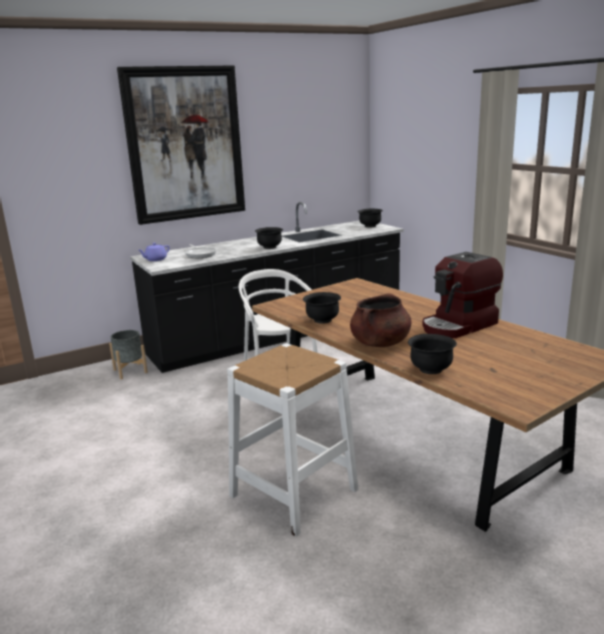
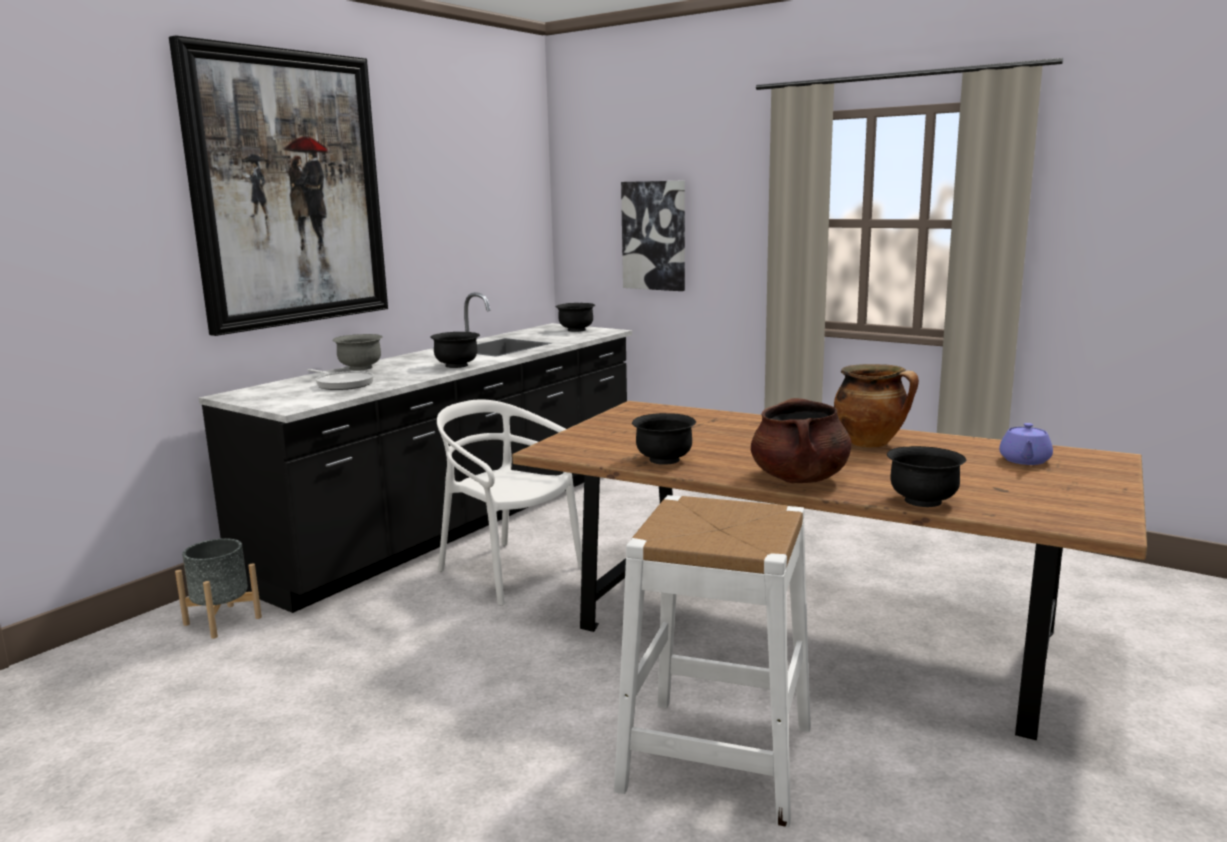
camera: 25 degrees left, 5 degrees down
(155, 259) = (263, 398): purple teapot -> purple teapot (1024, 461)
(221, 244) = (360, 368): none -> grey bowl
(420, 168) = (654, 235): none -> picture
(459, 326) = (871, 443): coffee machine -> cooking pot

